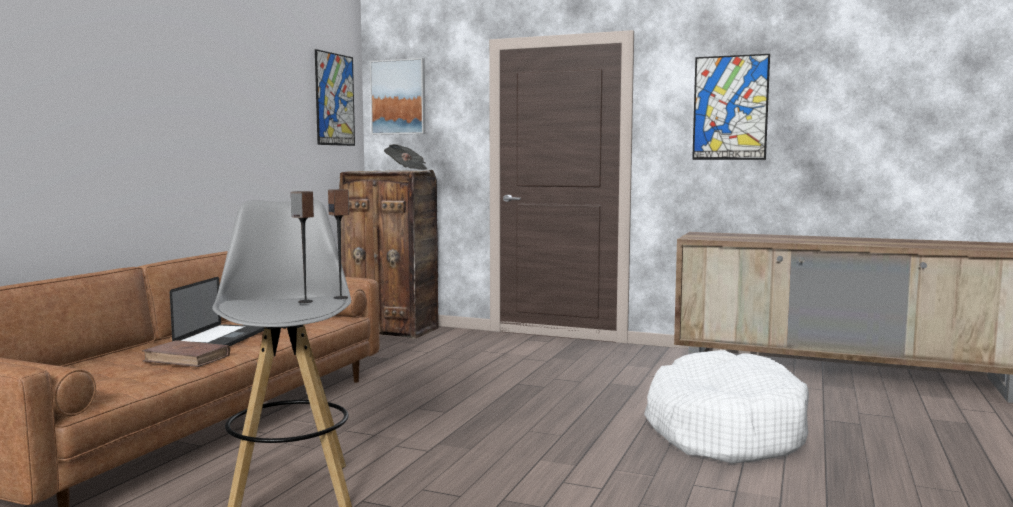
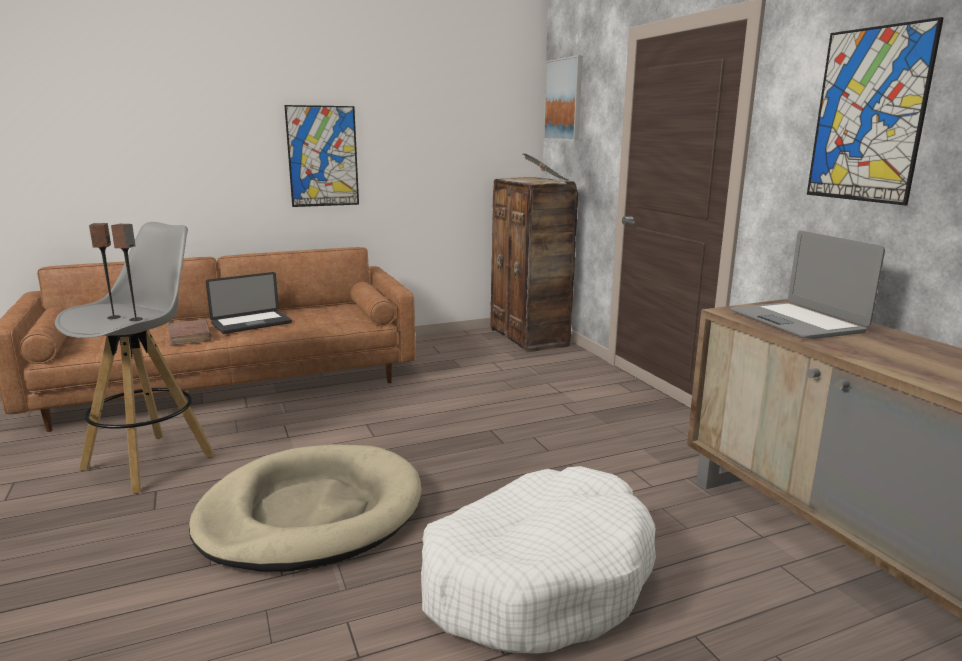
camera: 45 degrees right, 10 degrees up
(335, 99) = (497, 105): picture -> picture (323, 156)
(529, 459) = (311, 513): none -> beige dog bed
(733, 237) = (797, 322): none -> laptop

